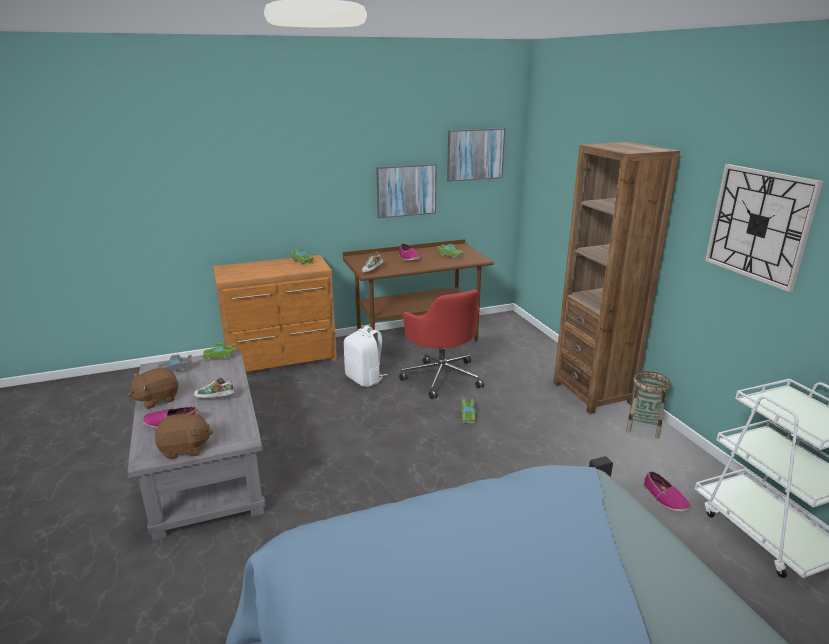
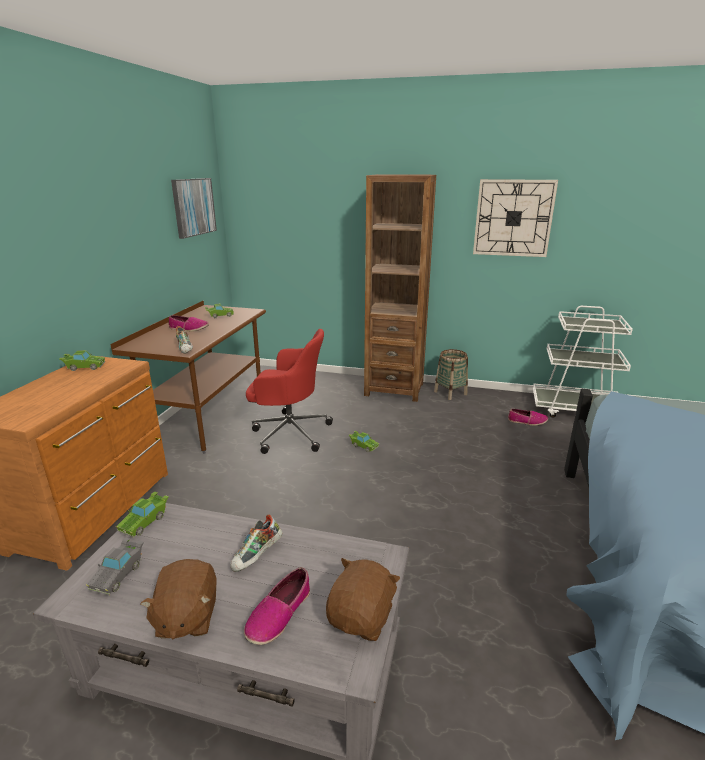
camera: 55 degrees left, 0 degrees up
(365, 379) = (232, 472): white backpack -> none
(406, 190) = (150, 253): picture -> none

